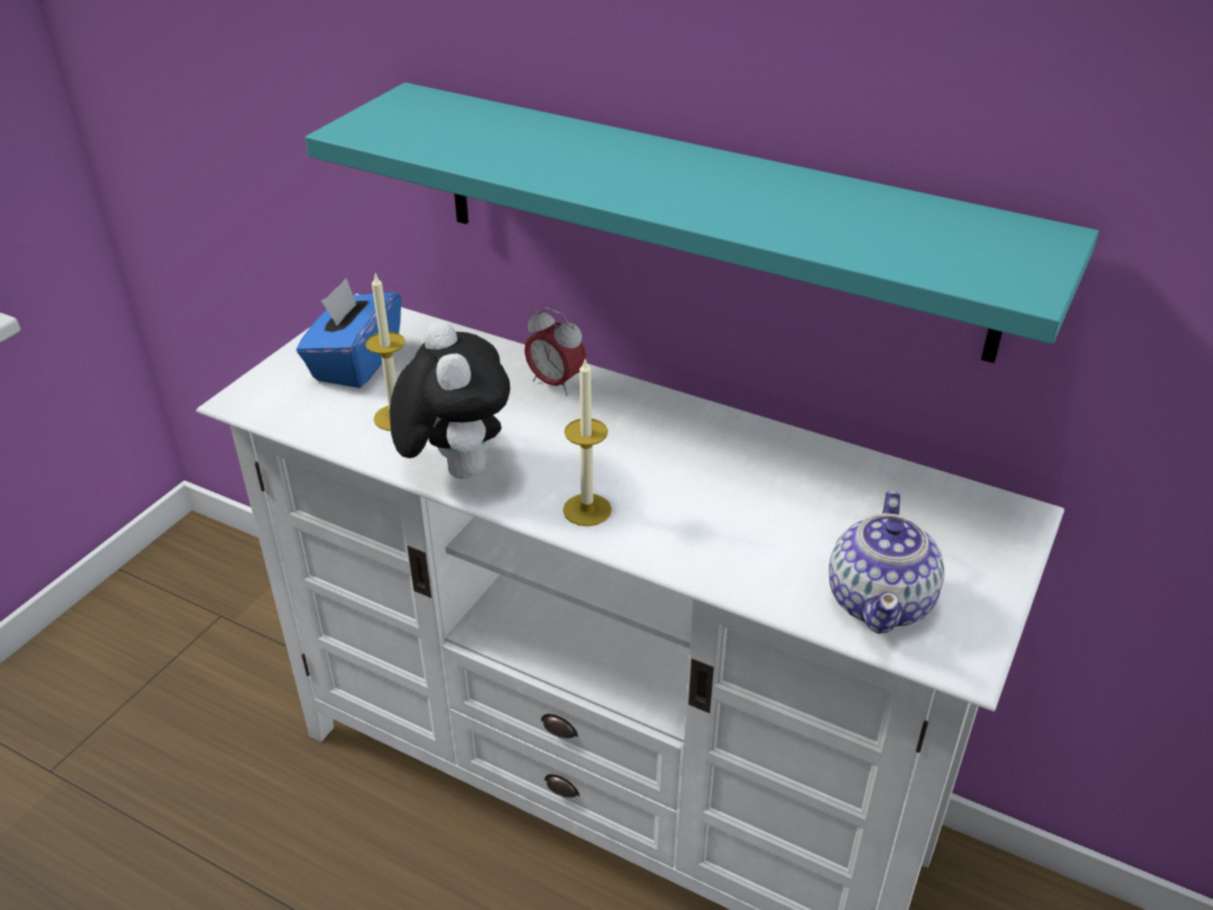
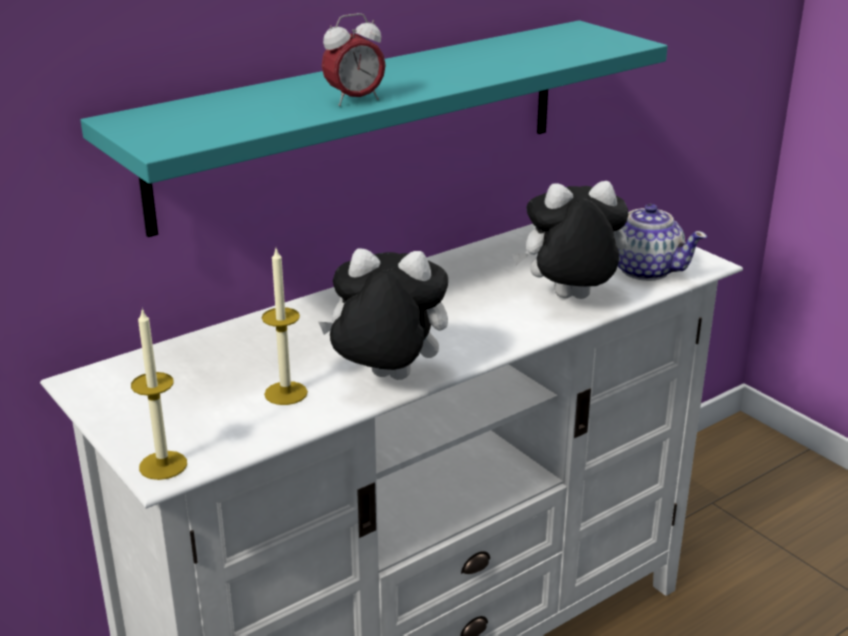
camera: 65 degrees left, 10 degrees down
(355, 362) = (173, 398): blue tissue box -> none
(555, 383) = (313, 315): alarm clock -> alarm clock (354, 100)
(587, 510) = (485, 337): candle -> candle (163, 465)
(732, 552) = (570, 300): none -> plush toy

